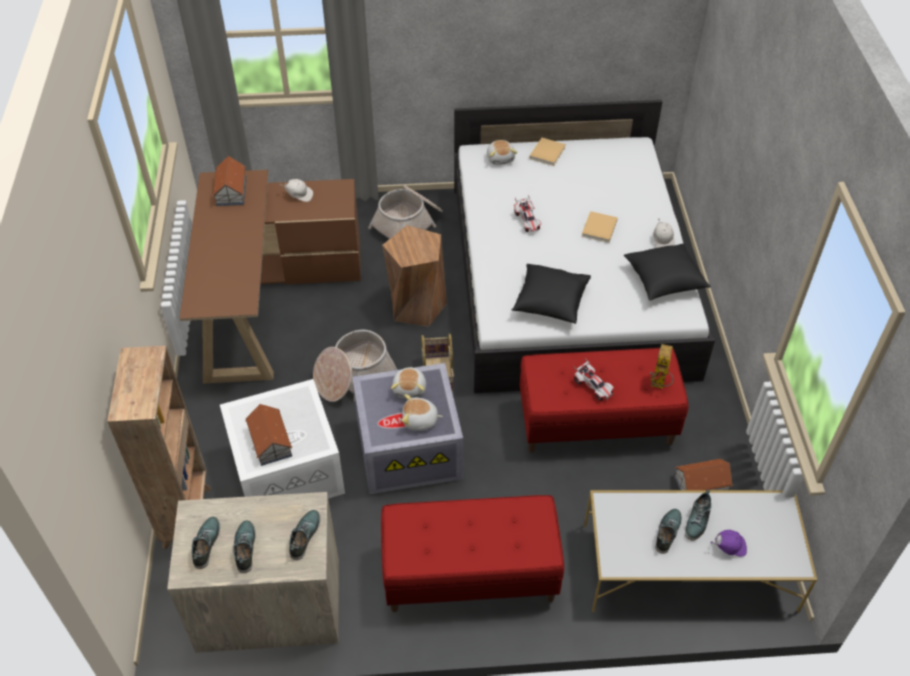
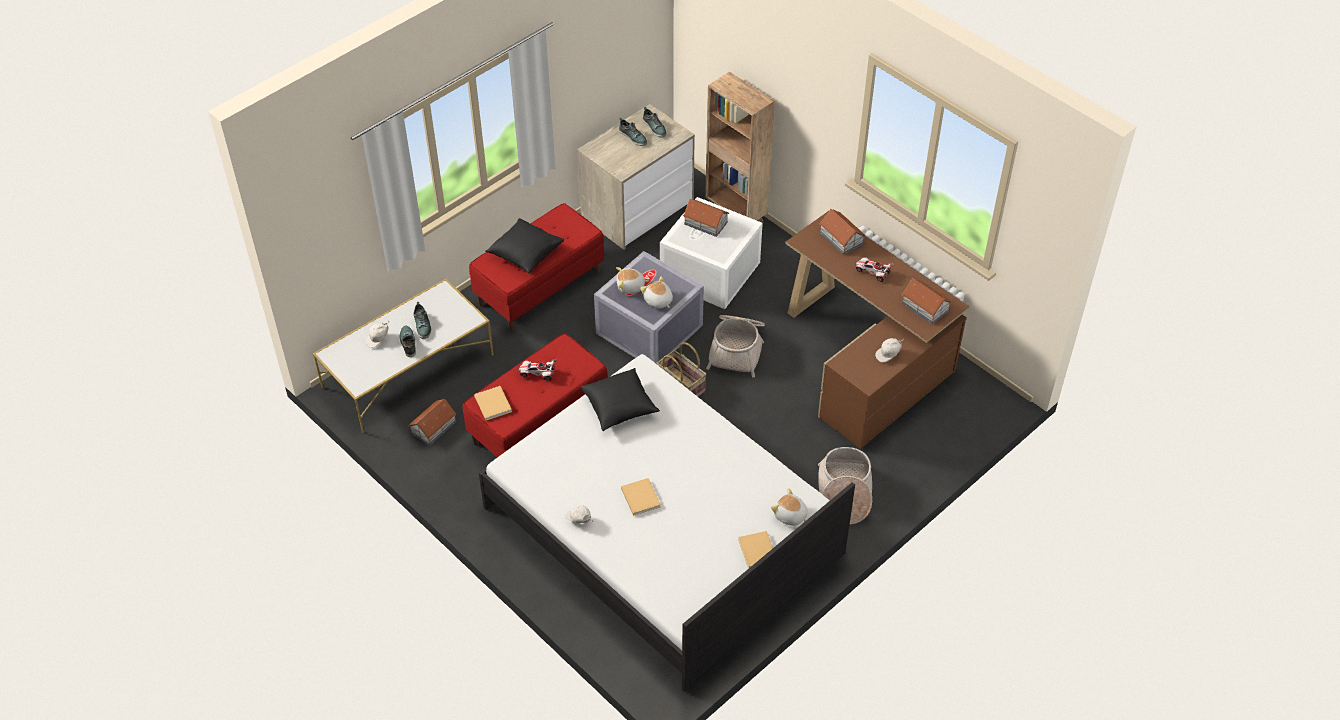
camera: 140 degrees right, 0 degrees up
(207, 285) = (841, 238): none -> toy house
(304, 536) = (609, 158): shoe -> none
(416, 306) = (754, 427): brown stool -> none
(420, 420) = (630, 287): plush toy -> plush toy turned 150 degrees counterclockwise
(527, 221) = (703, 465): toy car -> toy car (872, 272)
(659, 384) = (492, 403): toy robot -> beige book
(664, 281) = (549, 481): black pillow -> black pillow (525, 253)
(729, 547) = (378, 339): purple cap -> white cap

